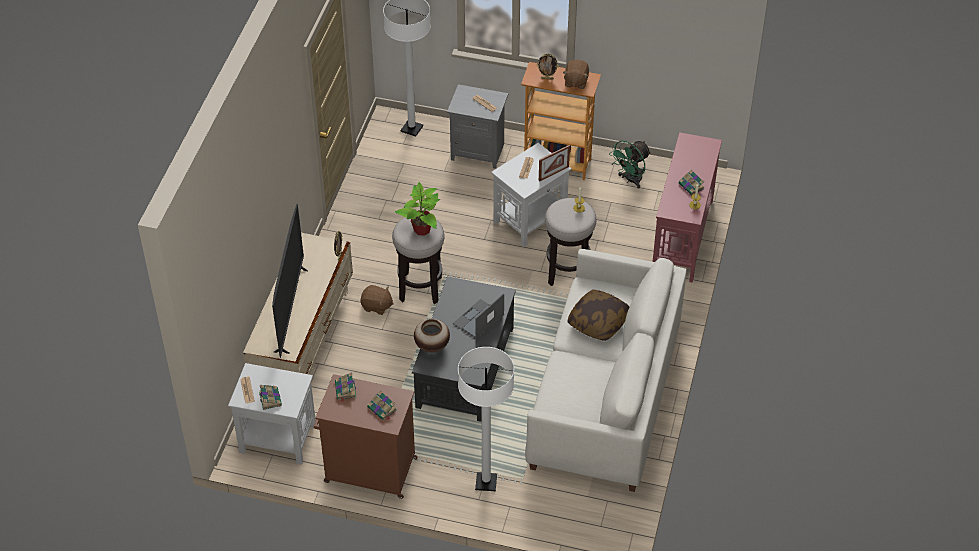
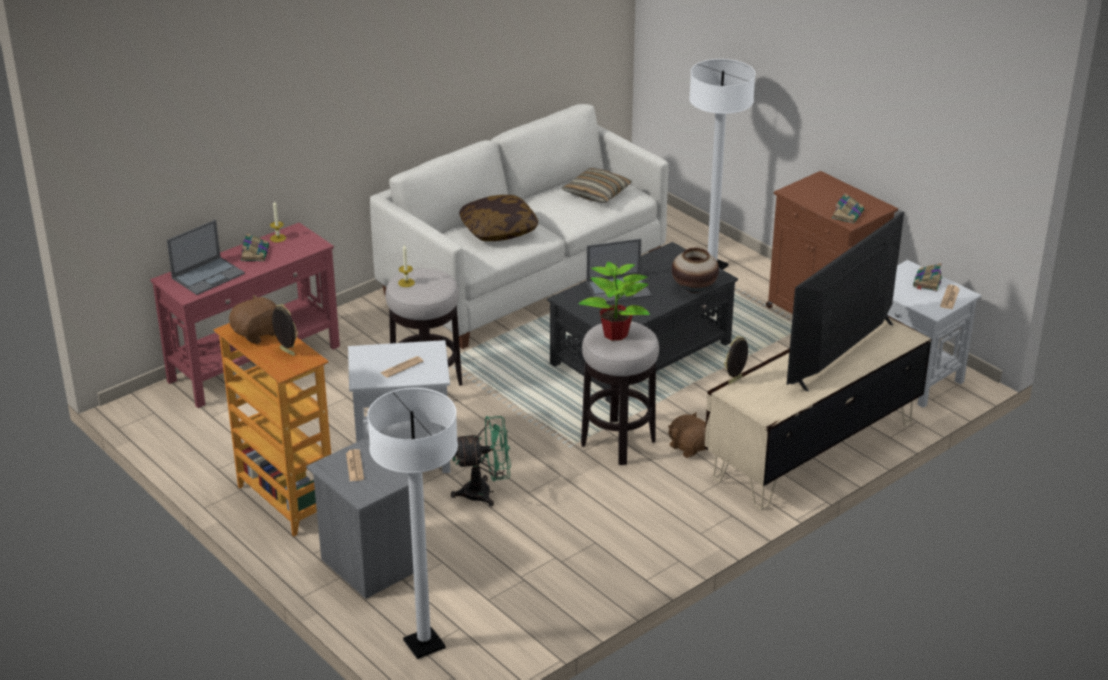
camera: 145 degrees left, 15 degrees down
(382, 409) = (820, 190): book -> none
(553, 173) = (377, 348): picture frame -> none
(571, 397) = (597, 193): none -> pillow
(630, 180) = (226, 442): green fan -> green fan (485, 492)
(694, 157) = (208, 275): none -> laptop

